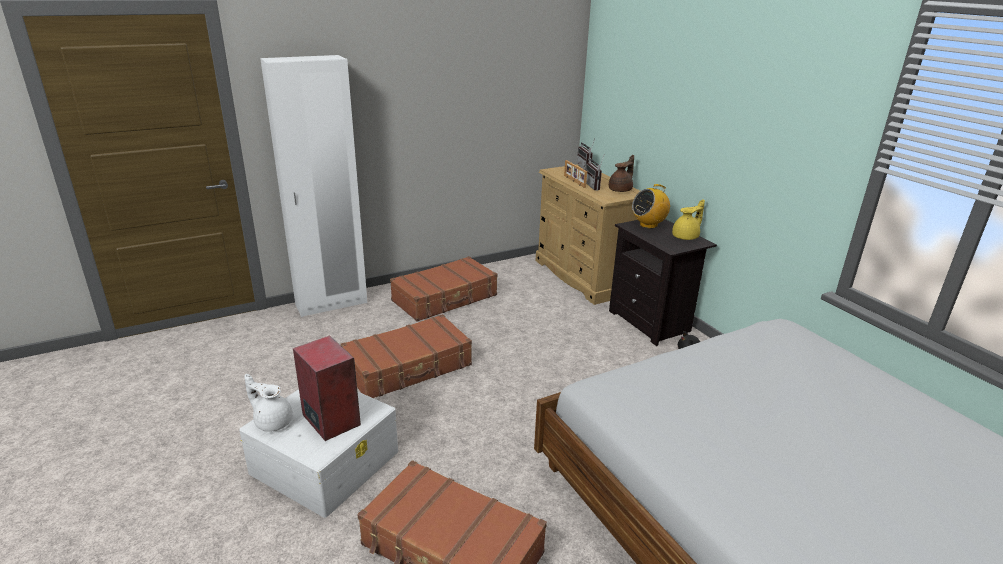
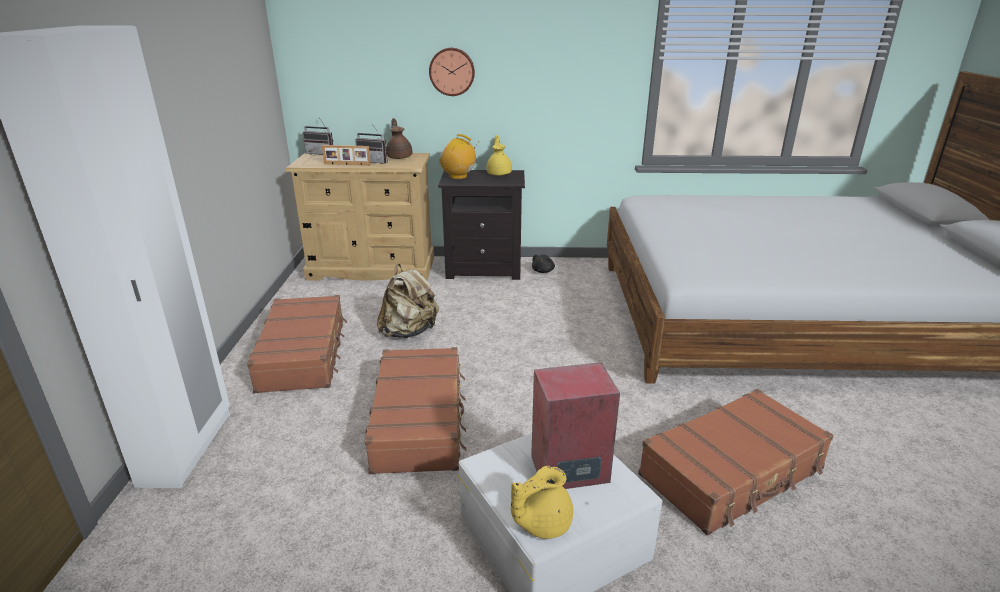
camera: 60 degrees left, 0 degrees up
(273, 421) = (541, 523): white teapot -> yellow teapot
(511, 325) = (409, 332): none -> beige backpack
(648, 225) = (458, 177): radio -> radio turned 105 degrees clockwise
(684, 126) = (452, 71): none -> wall clock

